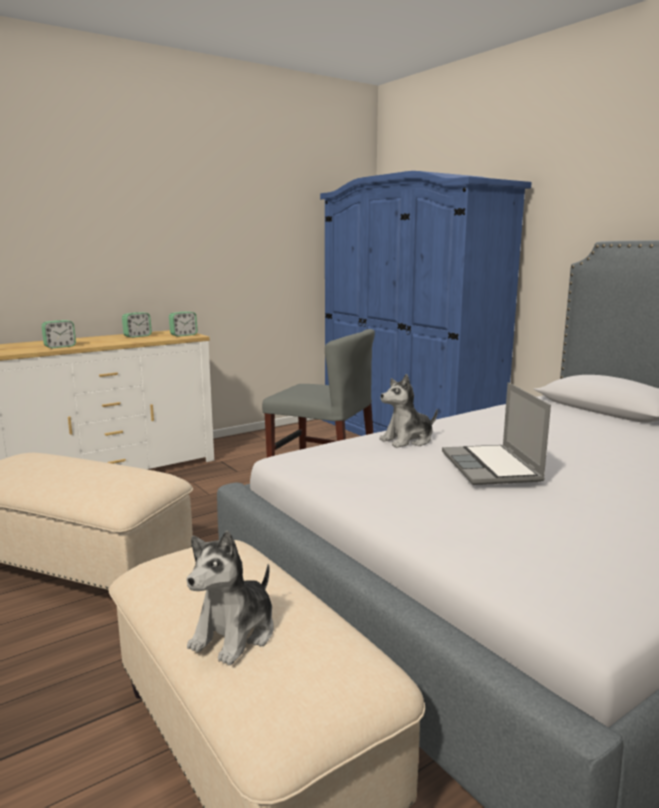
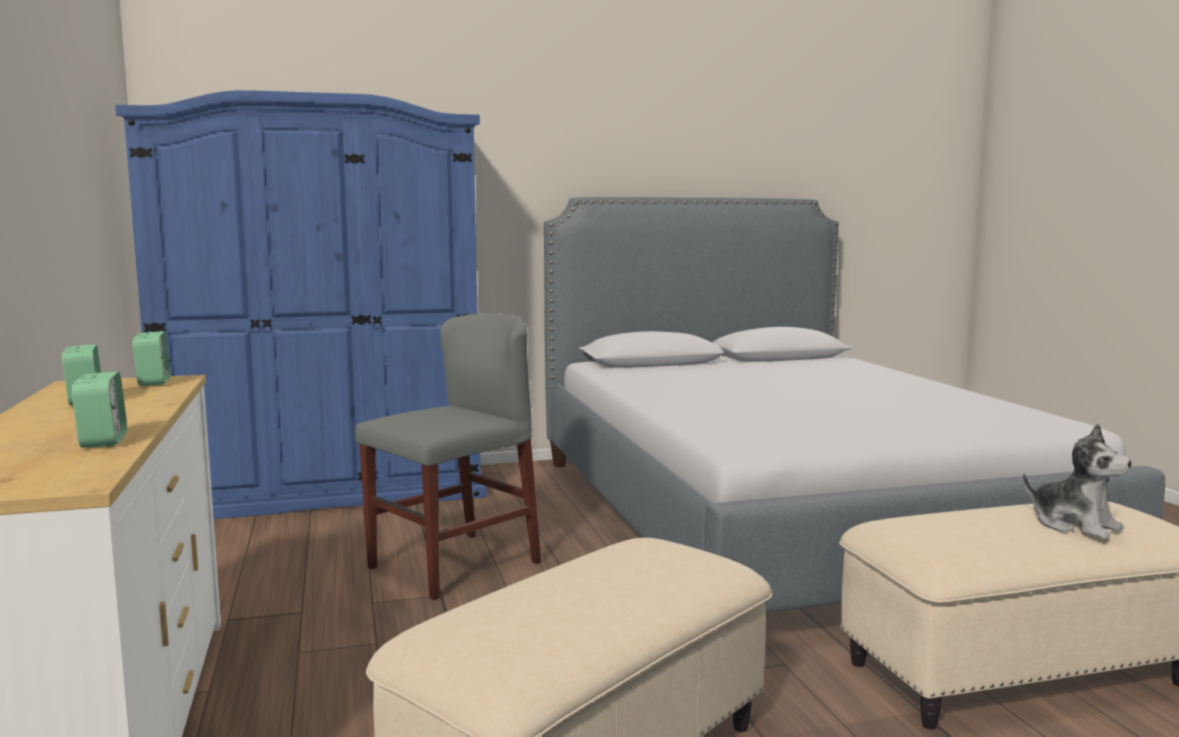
camera: 70 degrees left, 5 degrees down
(408, 440) = (710, 412): plush toy -> none
(492, 467) = (815, 402): laptop -> none

